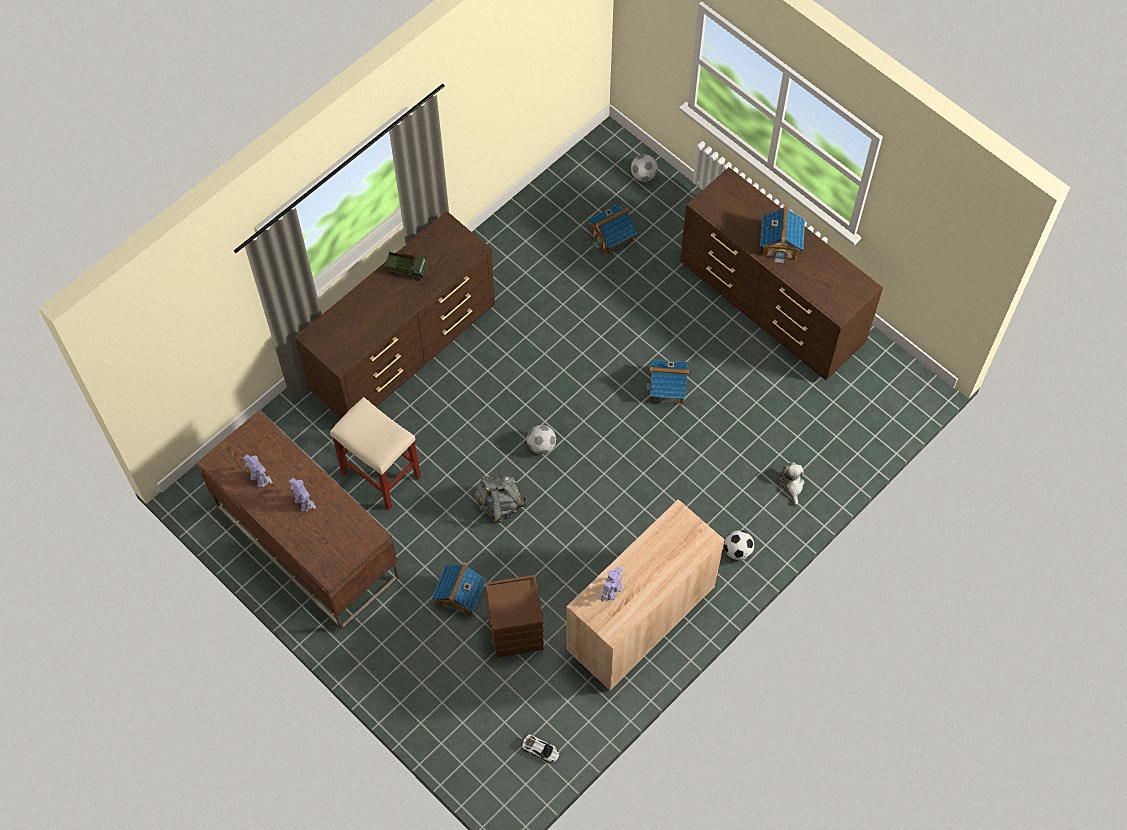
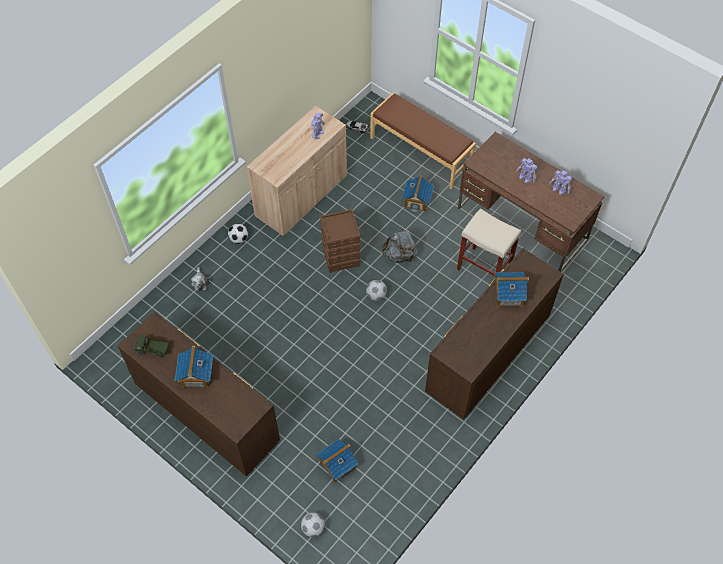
camera: 175 degrees right, 5 degrees down
(407, 270) = (492, 330): toy truck -> toy truck (153, 350)
(439, 688) = (421, 152): none -> brown bench
(515, 632) = (379, 184): brown storage box -> brown storage box (341, 256)
(667, 388) = (288, 342): toy house -> toy house (508, 294)

